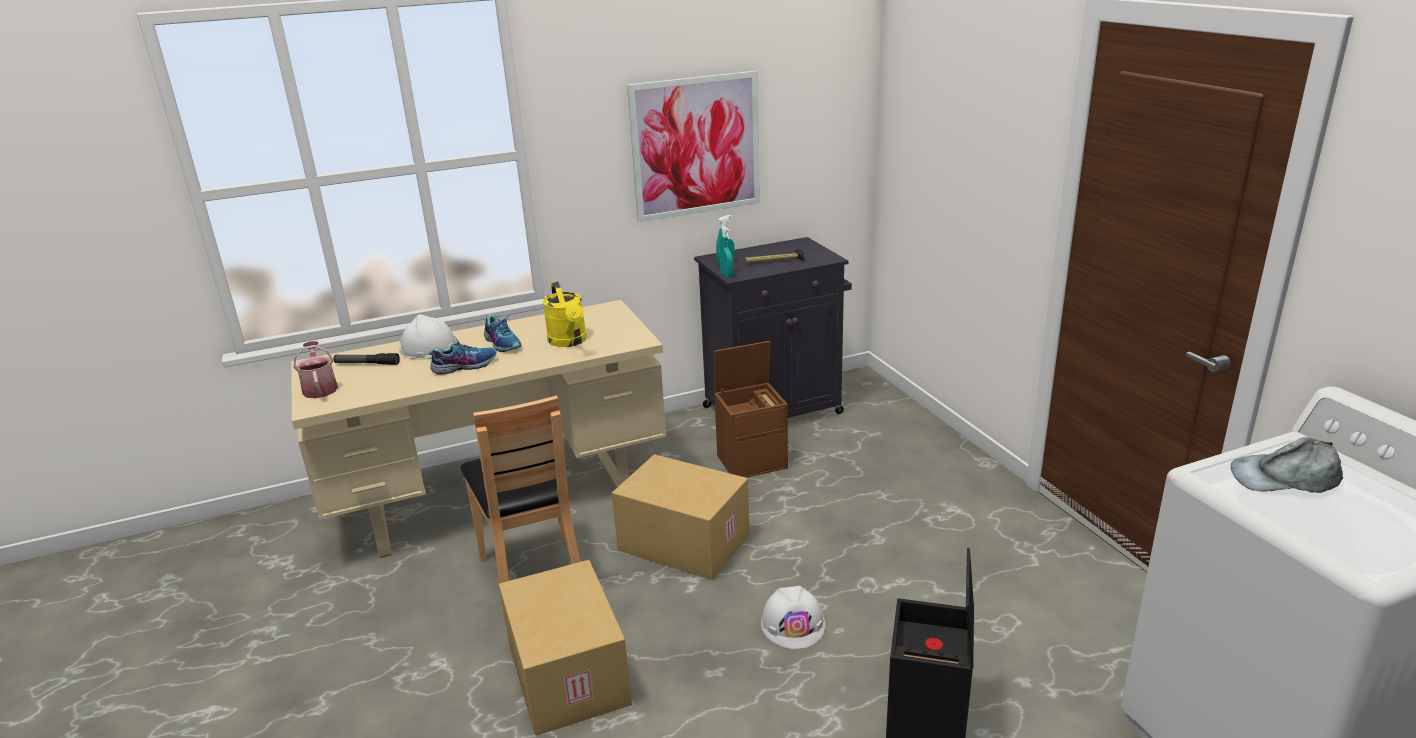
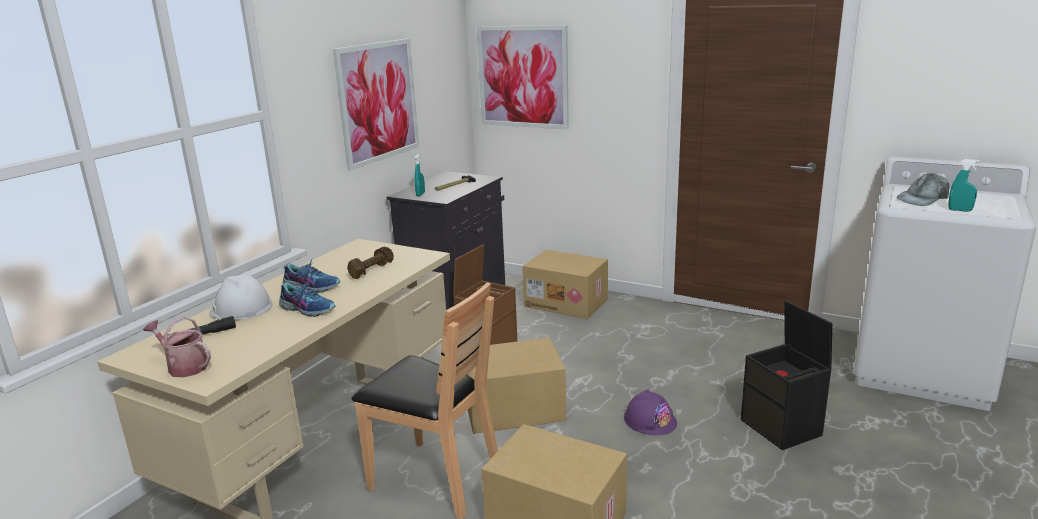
camera: 40 degrees left, 5 degrees down
(464, 365) = (308, 309): shoe -> shoe turned 90 degrees clockwise
(569, 342) = (371, 270): yellow watering can -> brown dumbbell
(726, 275) = (436, 200): turquoise spray bottle -> turquoise spray bottle (960, 210)
(793, 624) = (650, 420): white hard hat -> purple hard hat
(904, 443) = (567, 303): none -> cardboard box
(920, 131) = (523, 77): none -> picture

